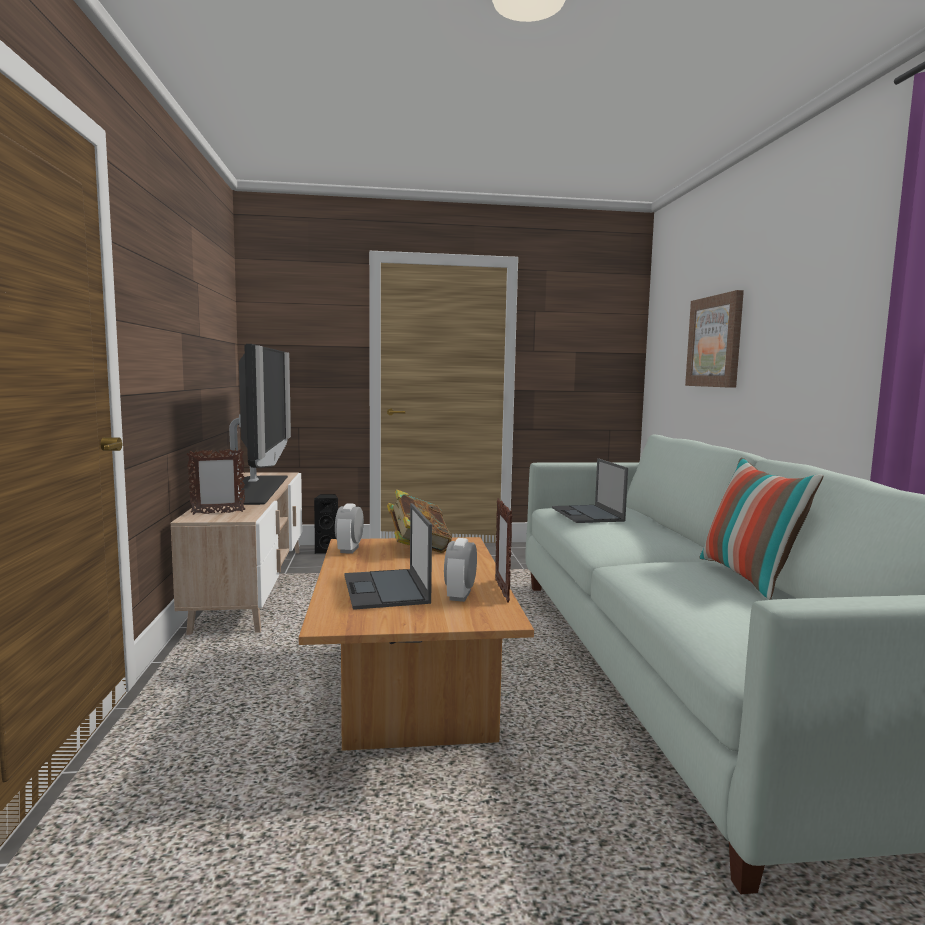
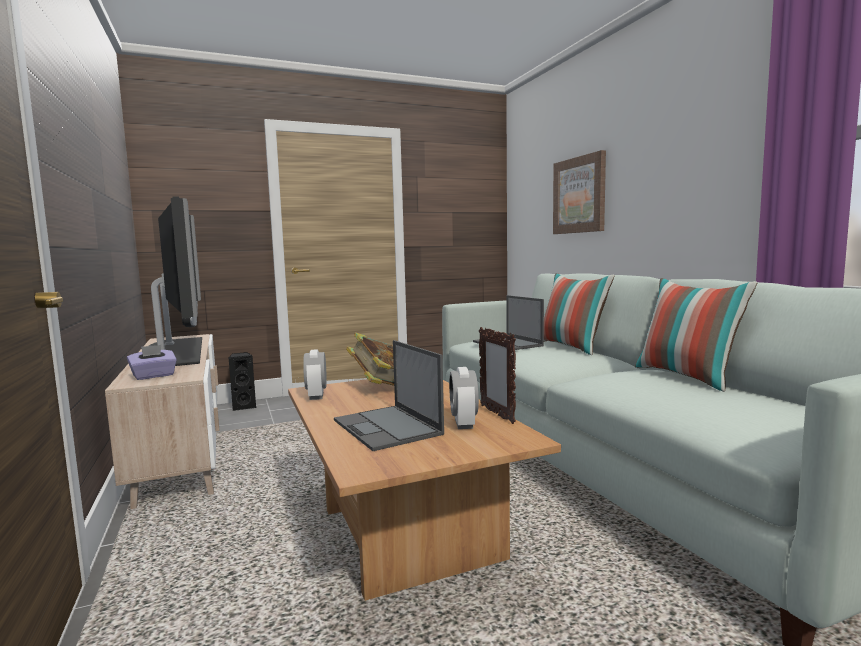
camera: 15 degrees left, 0 degrees up
(217, 513) = (154, 376): picture frame -> purple tissue box
(658, 526) = (571, 347): none -> pillow

